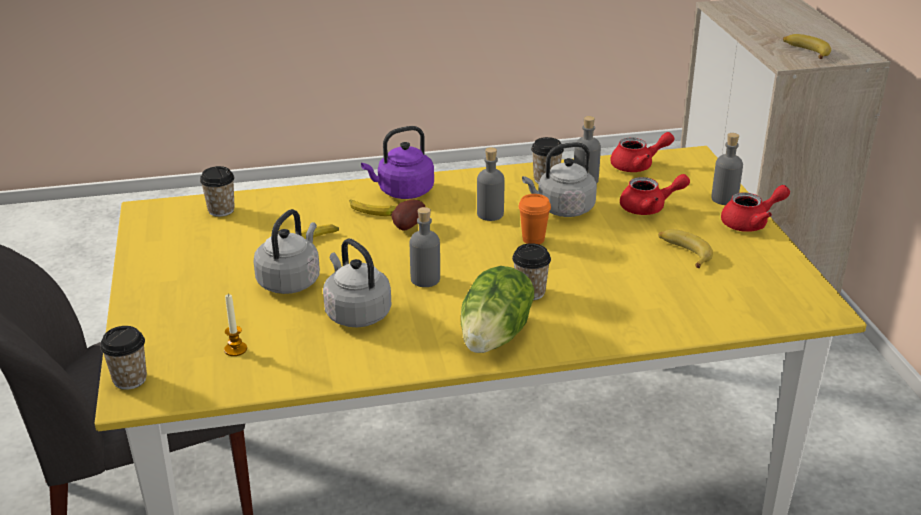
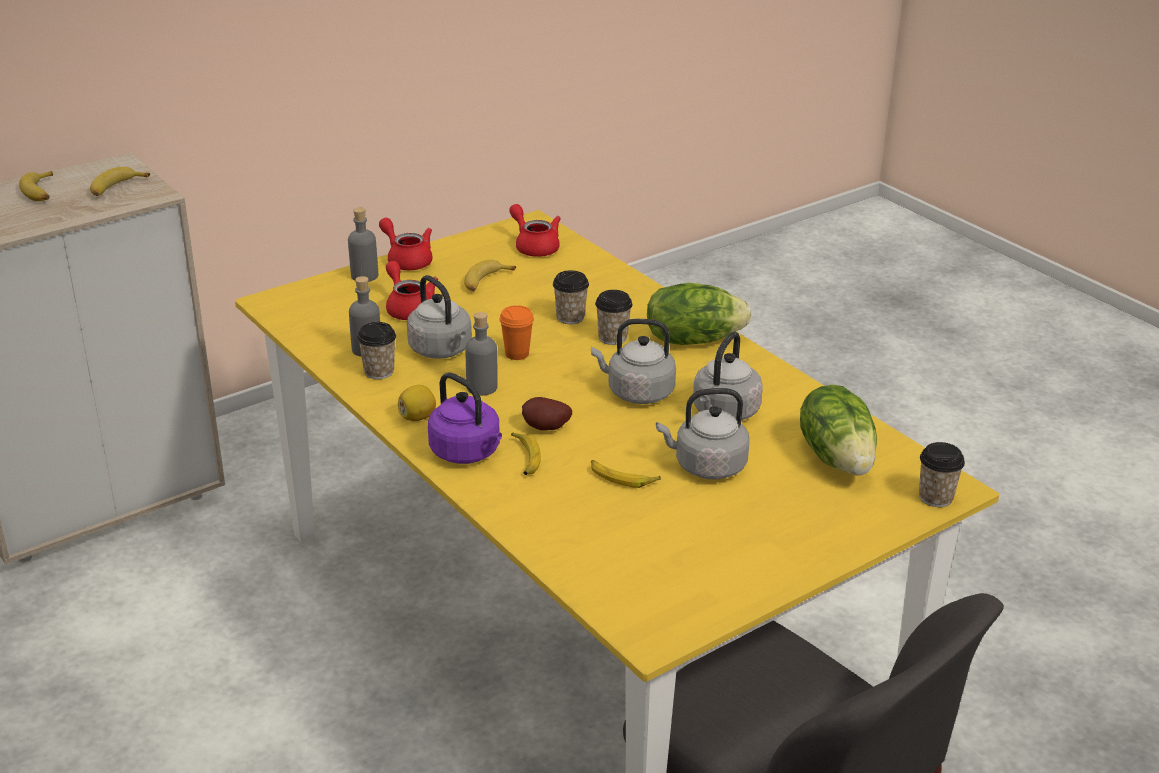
camera: 115 degrees left, 0 degrees up
(221, 210) = (605, 571): cup -> cup (570, 317)
(235, 349) = (838, 457): candle -> lettuce
(425, 279) = (636, 393): grey bottle -> grey kettle
(467, 183) = (418, 417): none -> lemon
(638, 166) = (312, 326): red teapot -> red teapot (534, 246)
(806, 30) = (41, 192): none -> banana

